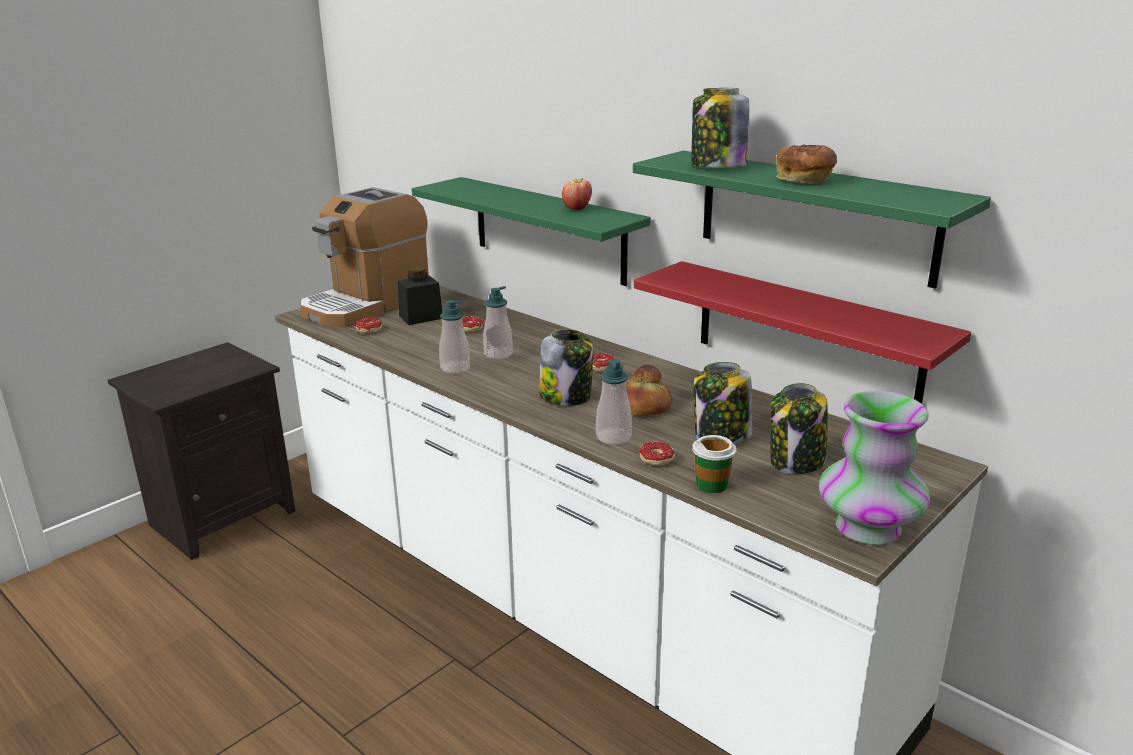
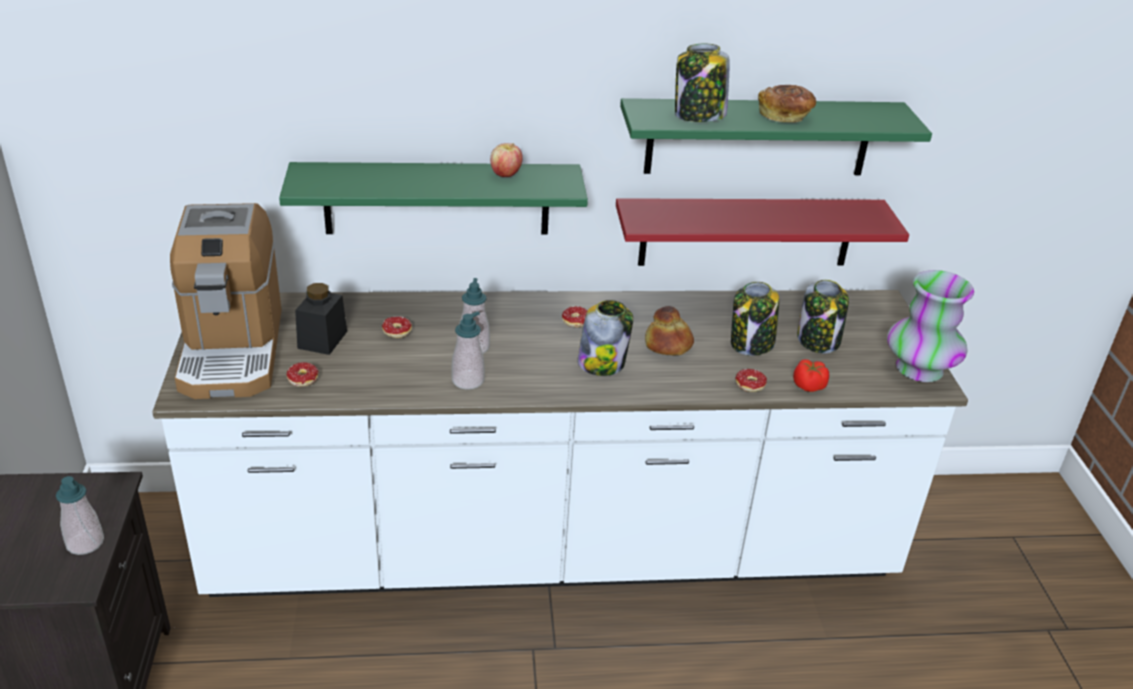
camera: 50 degrees left, 10 degrees up
(613, 437) = (695, 382): soap dispenser -> soap dispenser (85, 543)
(712, 485) = (809, 386): cup -> tomato

